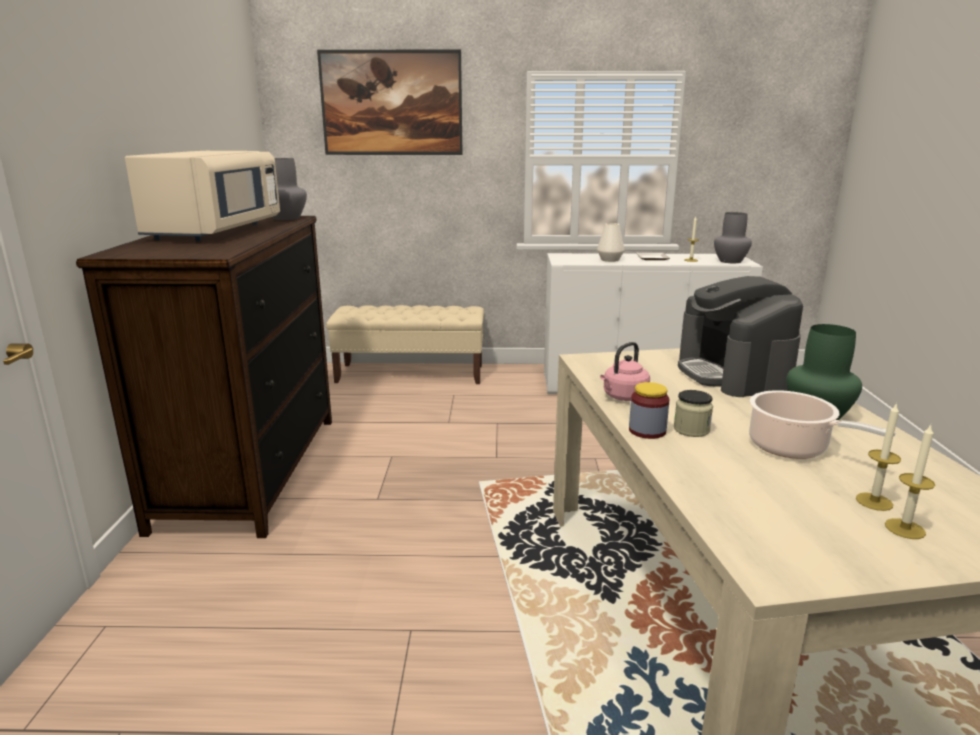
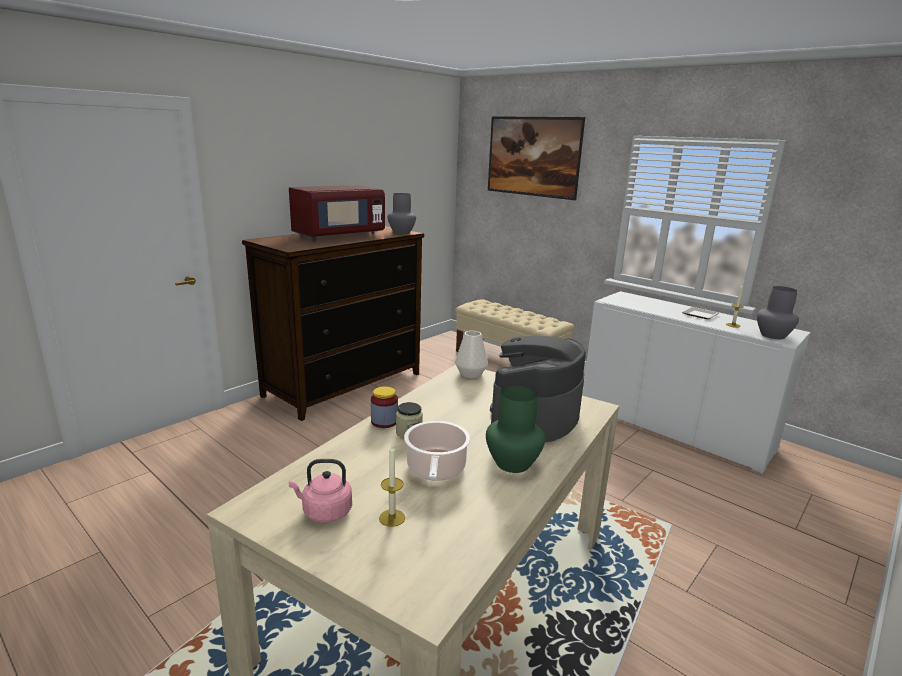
camera: 40 degrees right, 0 degrees up
(215, 232) = (338, 235): beige microwave -> red microwave
(610, 260) = (655, 307): white vase -> white vase (471, 374)
(623, 397) = (424, 399): pink kettle -> pink kettle (324, 512)
(905, 528) = (365, 538): candle -> none

